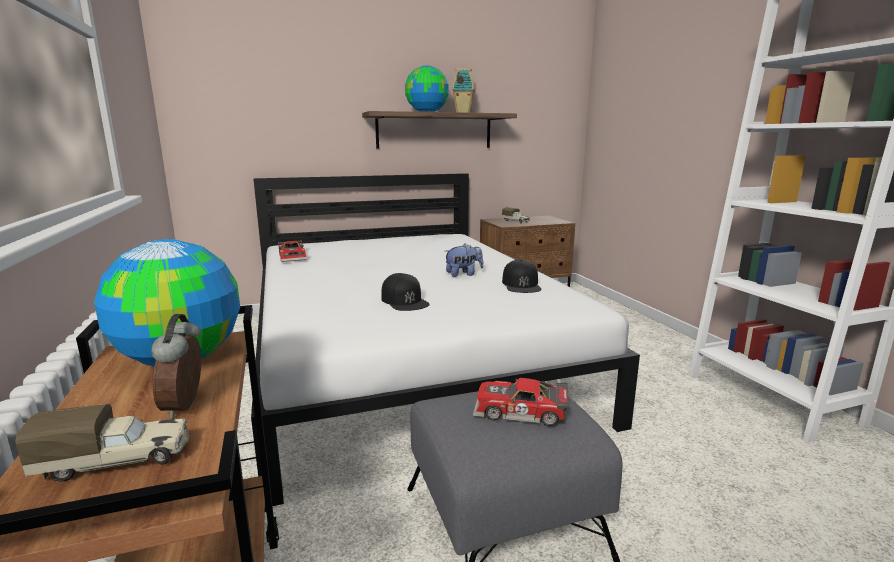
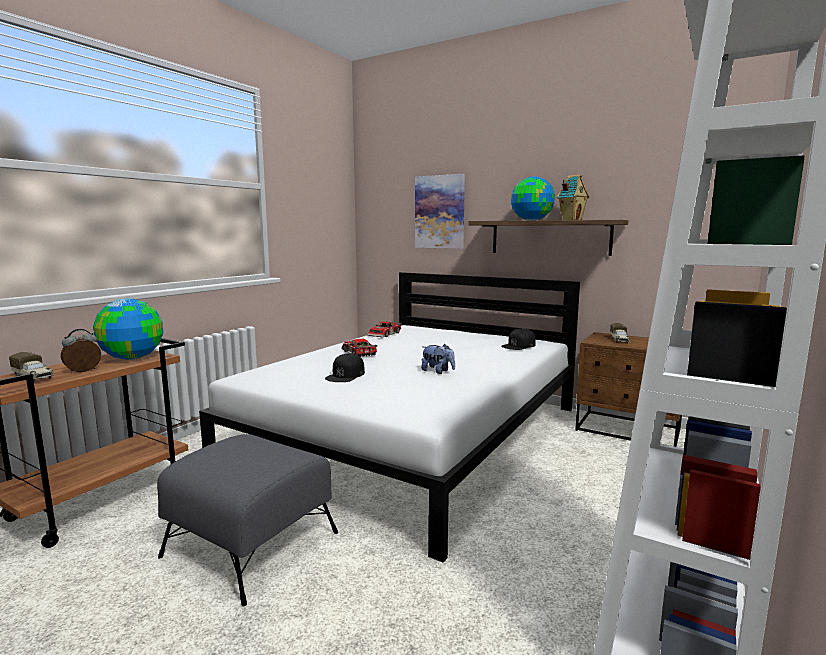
camera: 50 degrees right, 5 degrees down
(303, 99) = (440, 212): none -> picture
(520, 412) = (248, 458): toy car -> toy car (357, 353)
(521, 284) = (446, 390): black cap -> black cap (519, 345)

